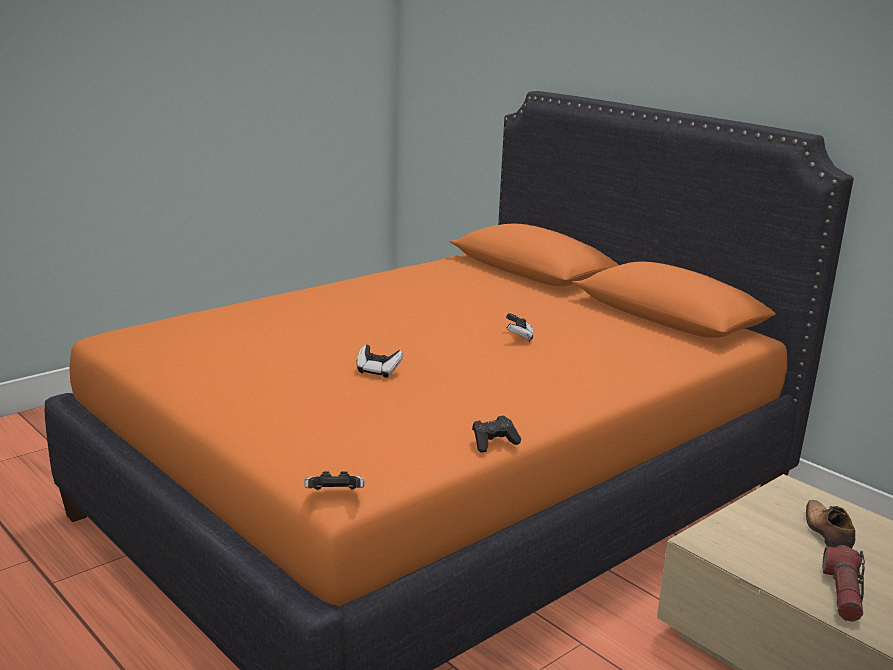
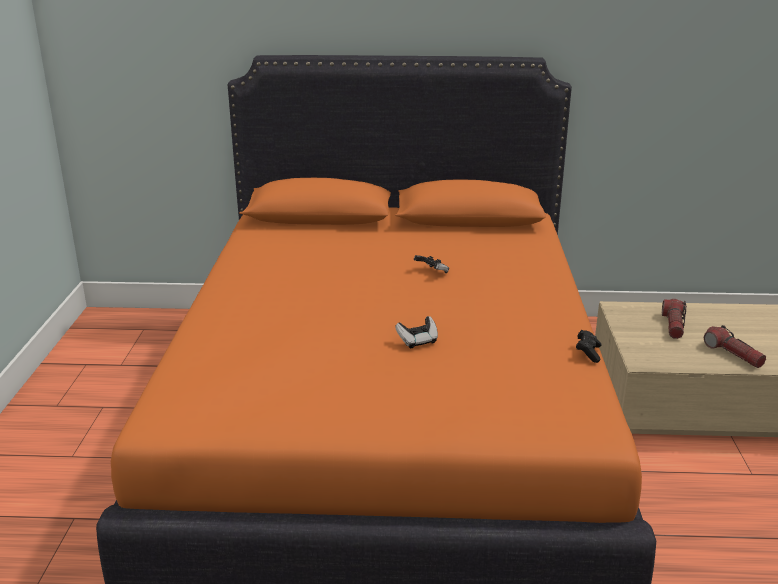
camera: 45 degrees left, 5 degrees up
(334, 496) = (606, 440): game controller -> none
(826, 533) = (673, 325): shoe -> flashlight

